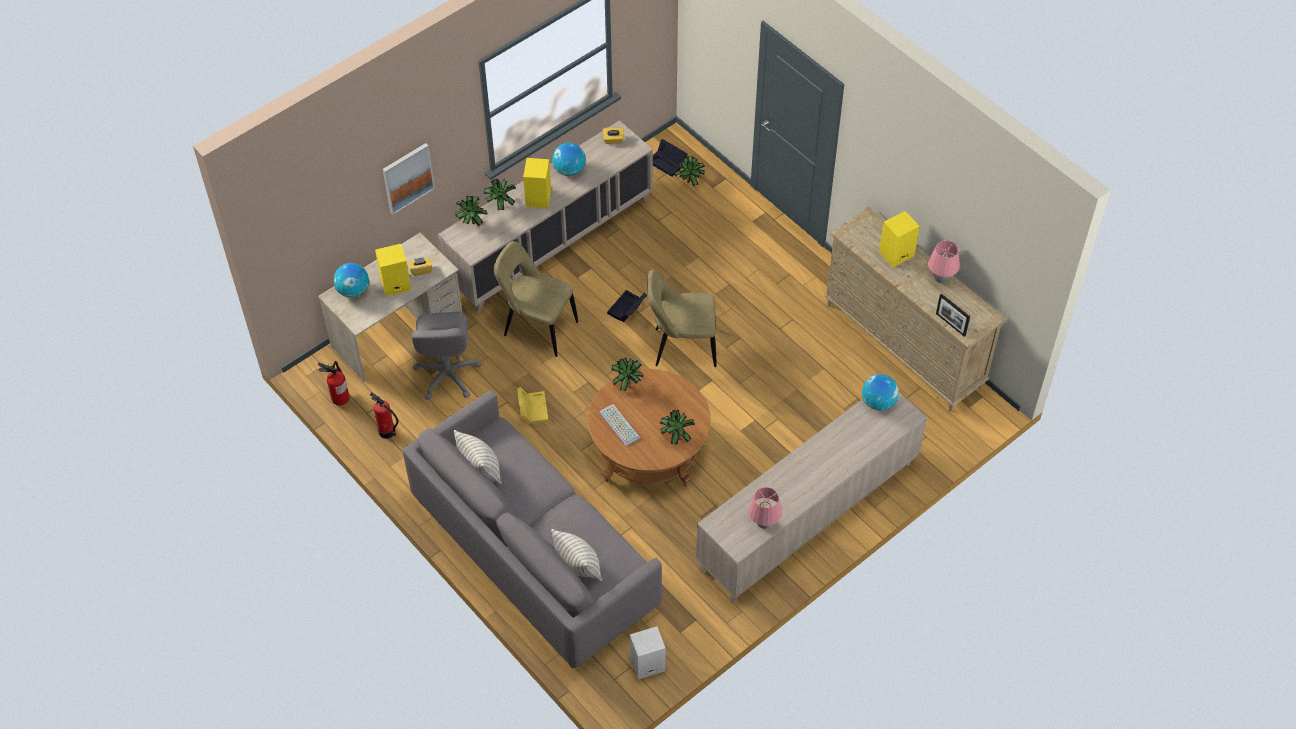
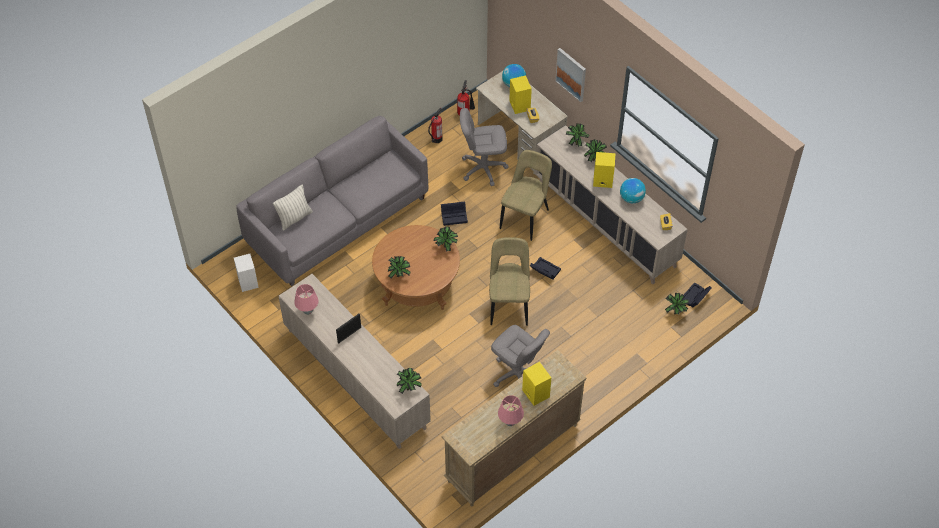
camera: 90 degrees right, 0 degrees up
(480, 469) = (374, 165): pillow -> none
(532, 408) = (455, 216): yellow storage box -> black storage box
(618, 425) = (410, 242): keyboard -> none
(790, 339) = (517, 374): none -> grey office chair
(878, 402) = (409, 387): globe -> potted plant
(950, 324) = (464, 425): picture frame -> picture frame (349, 334)

